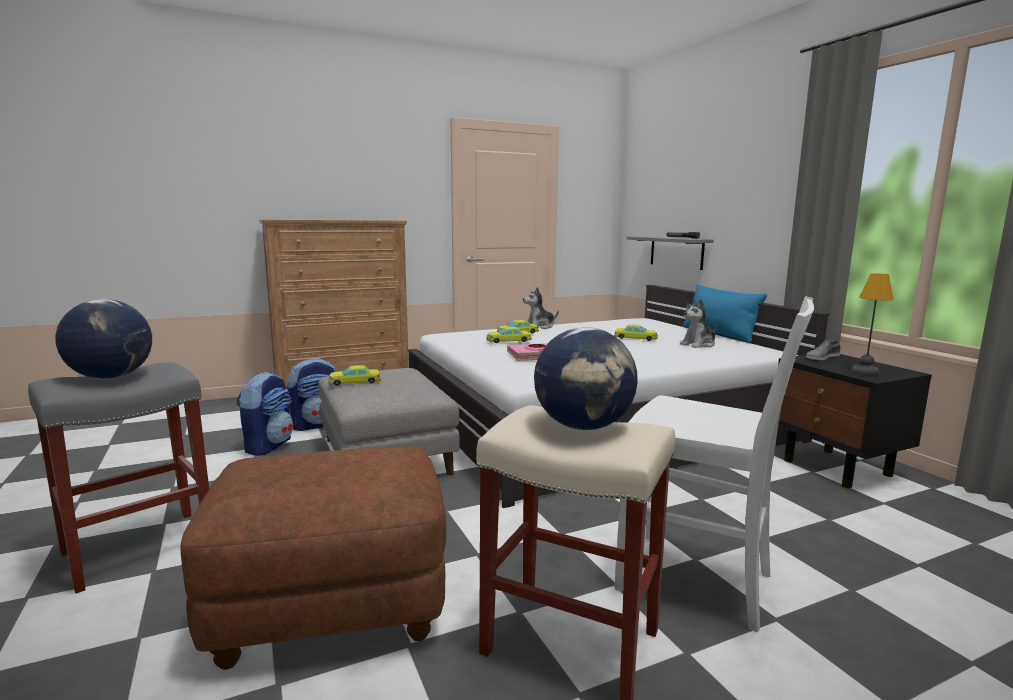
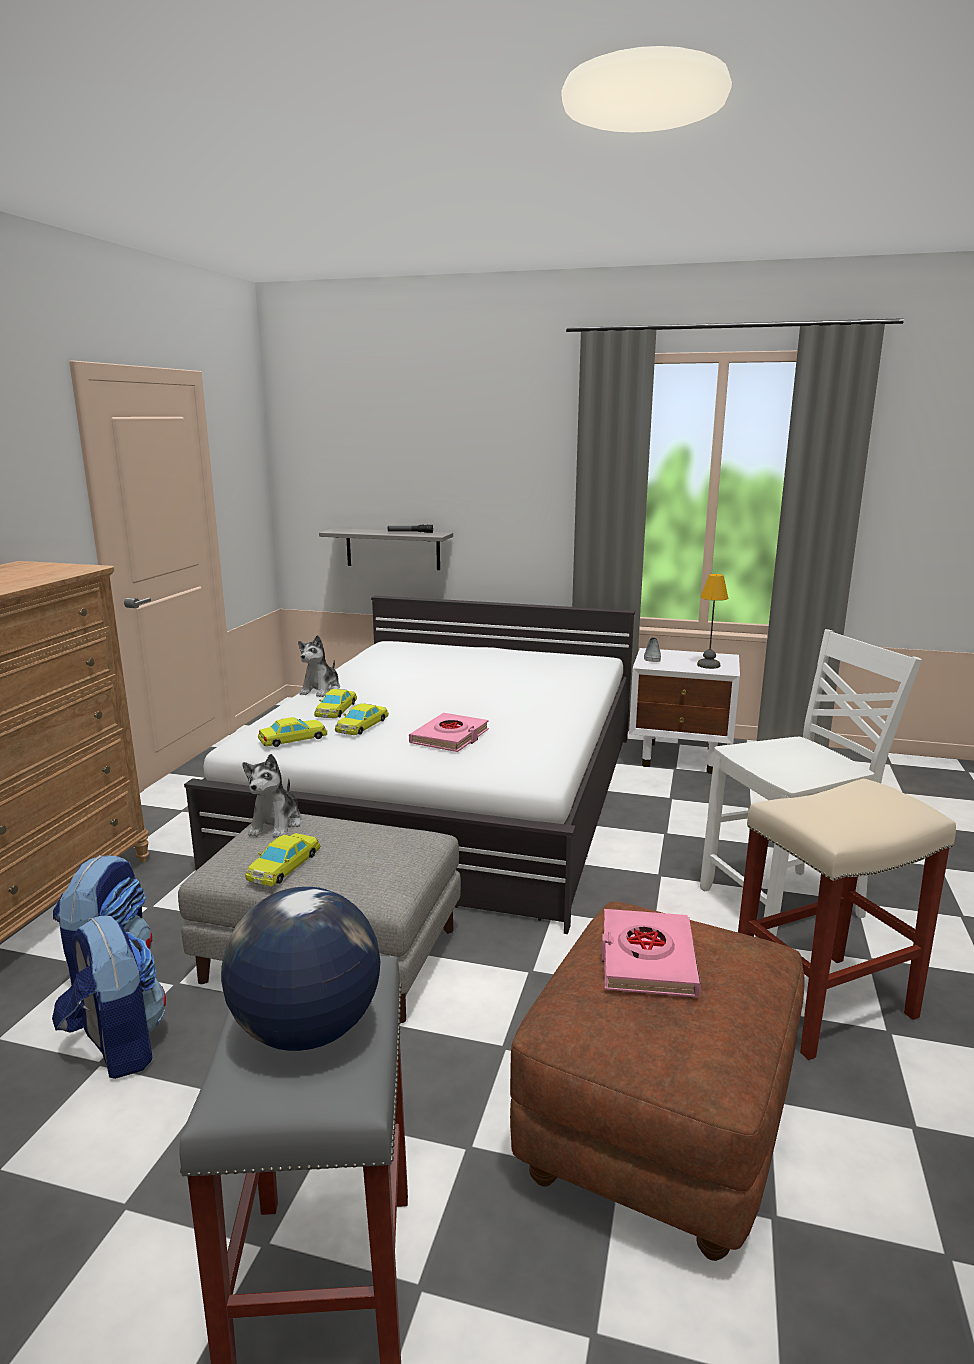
camera: 50 degrees left, 5 degrees up
(334, 462) = (647, 959): none -> pink book
(583, 427) = (850, 805): globe -> none
(636, 338) = (461, 676): yellow toy car -> yellow toy car (293, 738)
(698, 344) = (529, 668): plush toy -> plush toy (276, 824)
(719, 334) = (505, 647): blue pillow -> none
(838, 468) = (681, 757): black nightstand -> white nightstand

